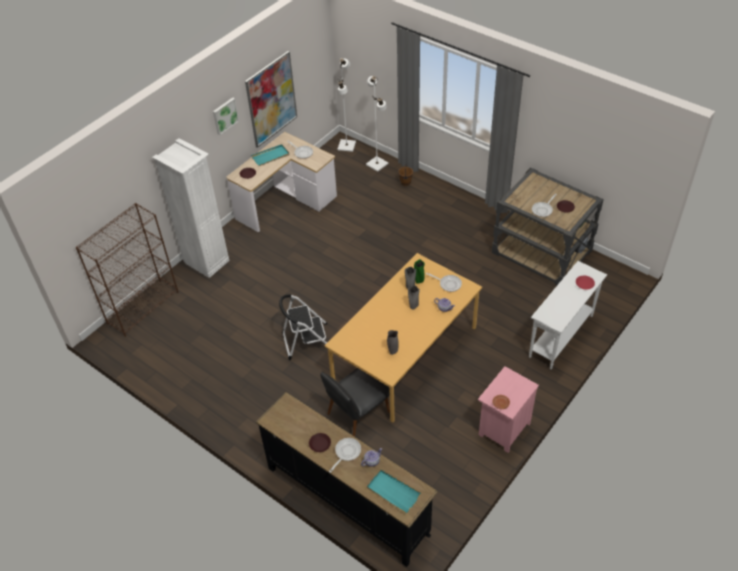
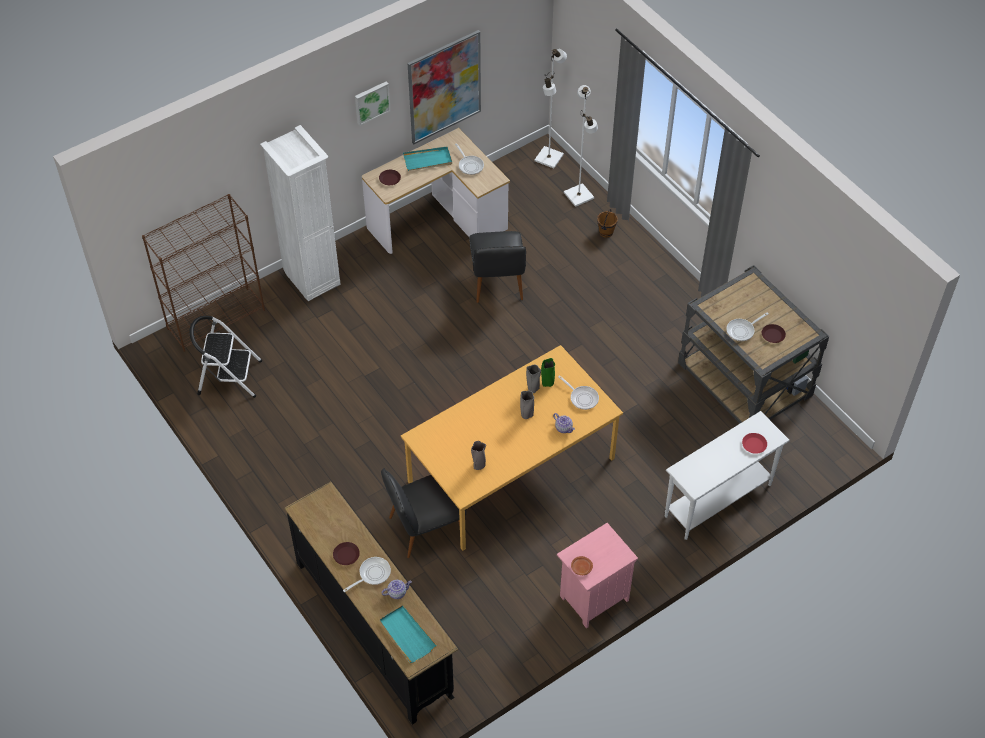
camera: 15 degrees right, 5 degrees up
(306, 341) = (396, 418): step ladder -> step ladder (227, 377)
(342, 231) = (497, 280): none -> black chair

